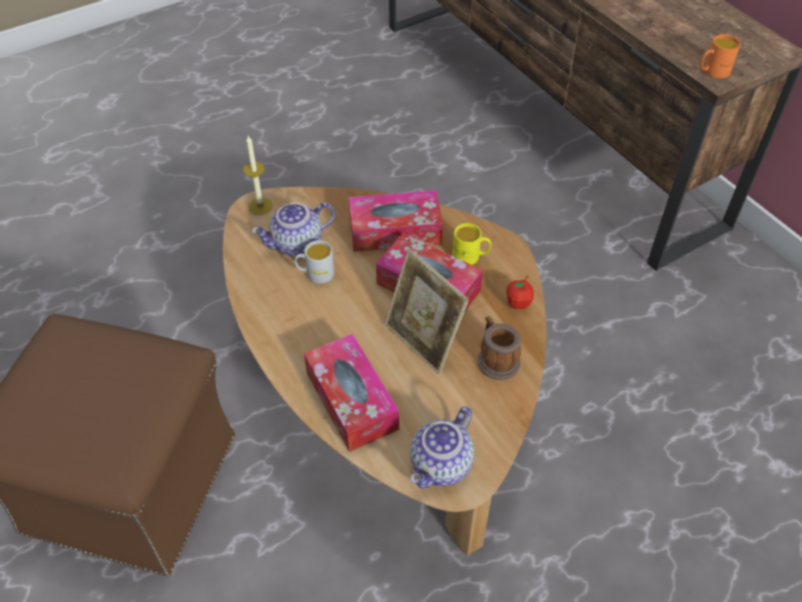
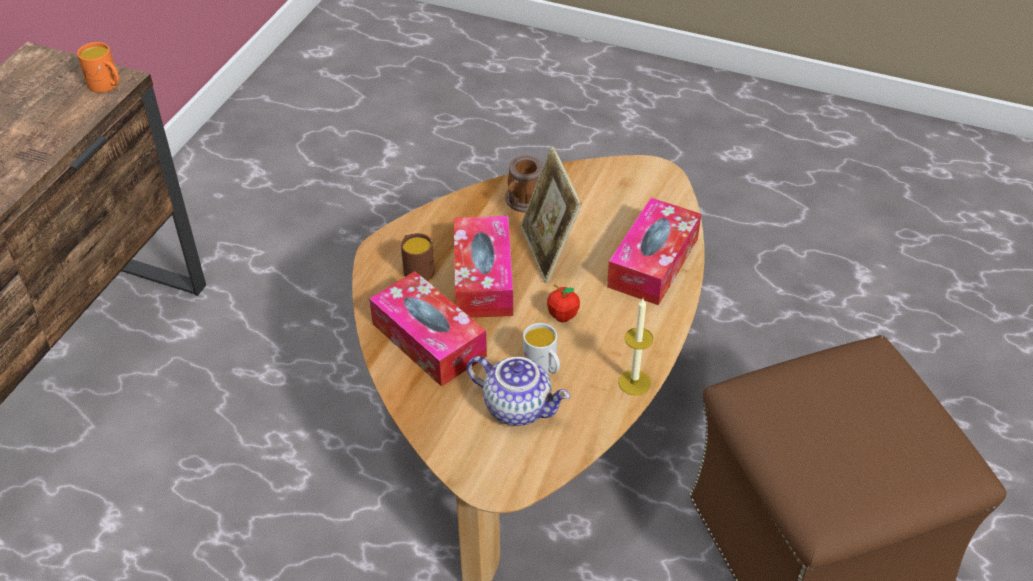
camera: 125 degrees left, 5 degrees down
(260, 206) = (491, 479): candle -> candle (634, 382)
(423, 341) = (548, 252): picture frame -> picture frame turned 150 degrees clockwise
(442, 466) = (652, 187): teapot -> none
(470, 257) = (416, 269): yellow mug -> brown mug
(518, 303) = (448, 214): apple -> apple (563, 315)

